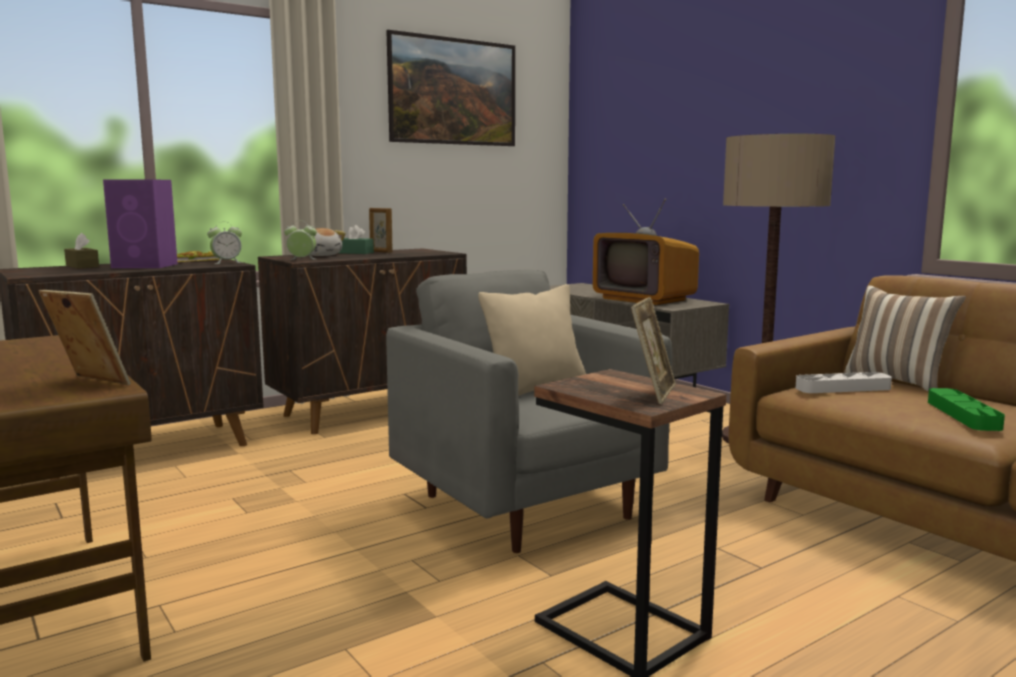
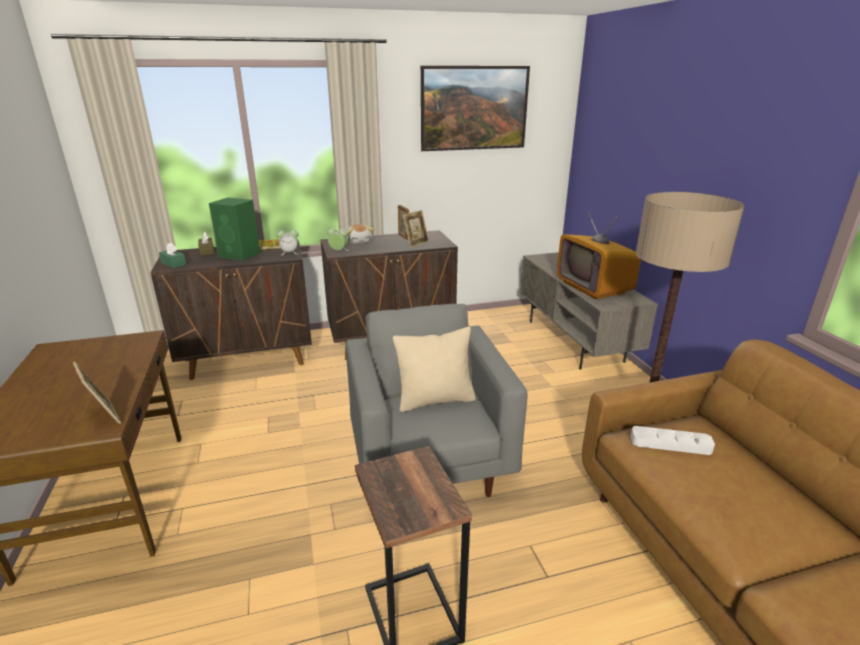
camera: 20 degrees right, 15 degrees up
(146, 266) = (240, 254): purple speaker -> green speaker
(355, 253) = (385, 238): green tissue box -> green tissue box (173, 264)
(653, 393) = (420, 499): picture frame -> picture frame (416, 243)
(897, 381) = (731, 439): pillow -> none
(963, 415) = (743, 512): green tray -> none

